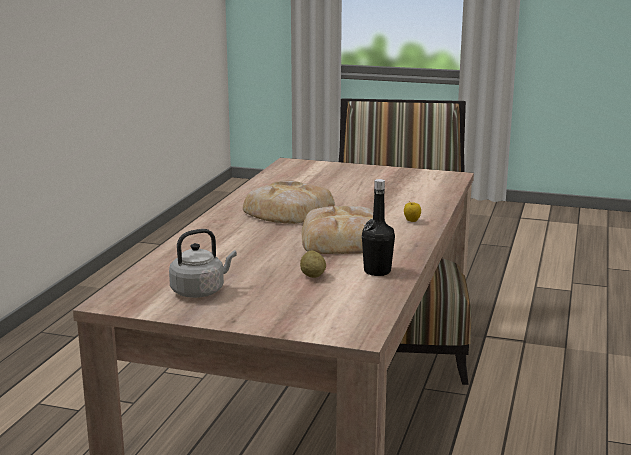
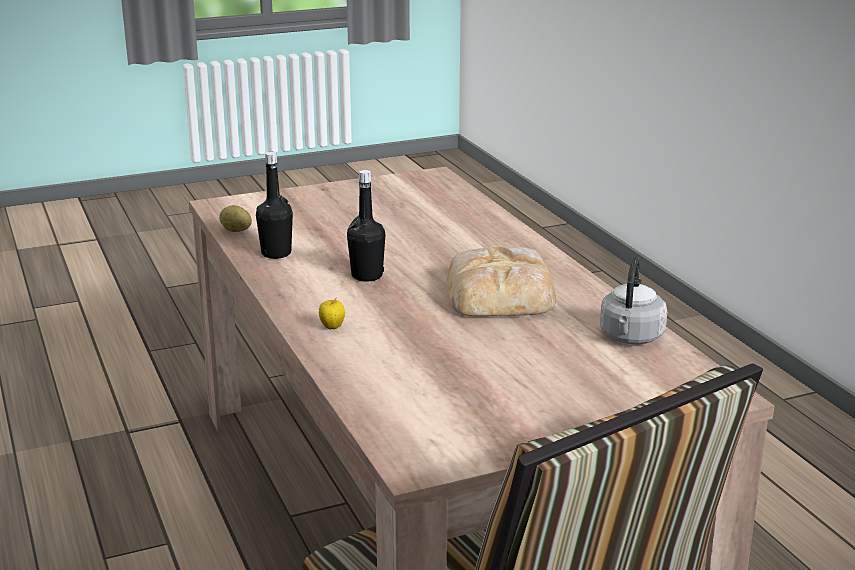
camera: 140 degrees right, 5 degrees up
(200, 291) = (389, 197): grey kettle -> grey kettle (631, 338)
(312, 276) = (327, 233): potato -> potato (236, 231)
(342, 240) = (367, 276): bread -> black bottle

